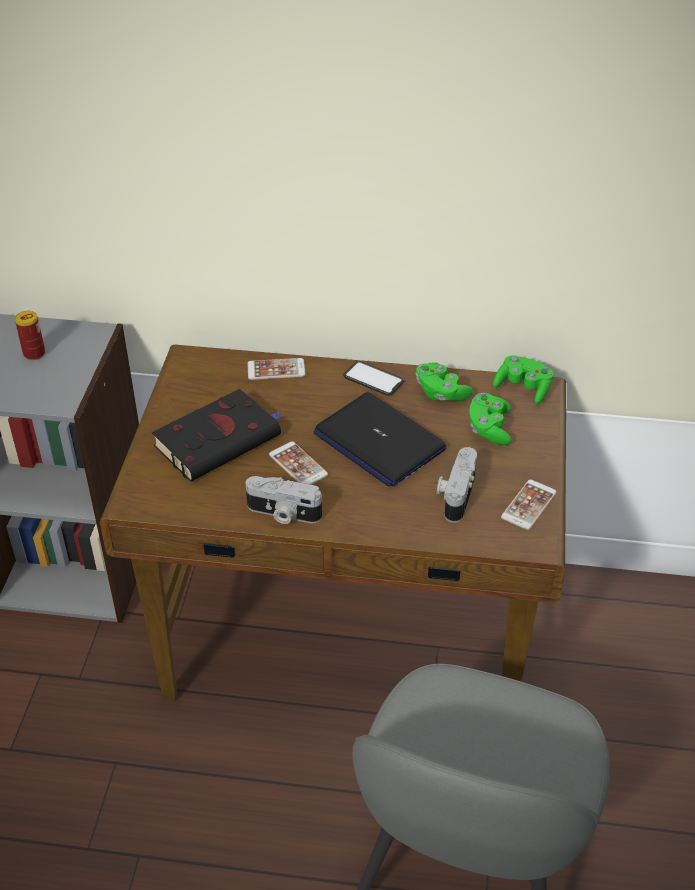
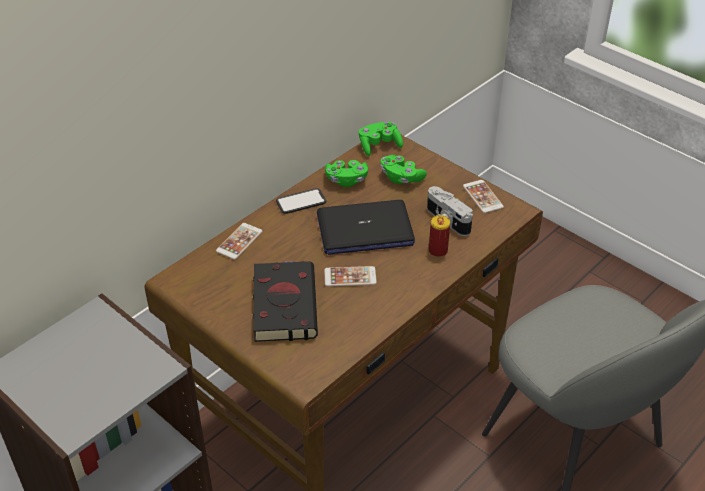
camera: 55 degrees left, 0 degrees up
(34, 353) = (78, 360): can -> can (438, 251)
(283, 513) = (391, 306): camera -> none

